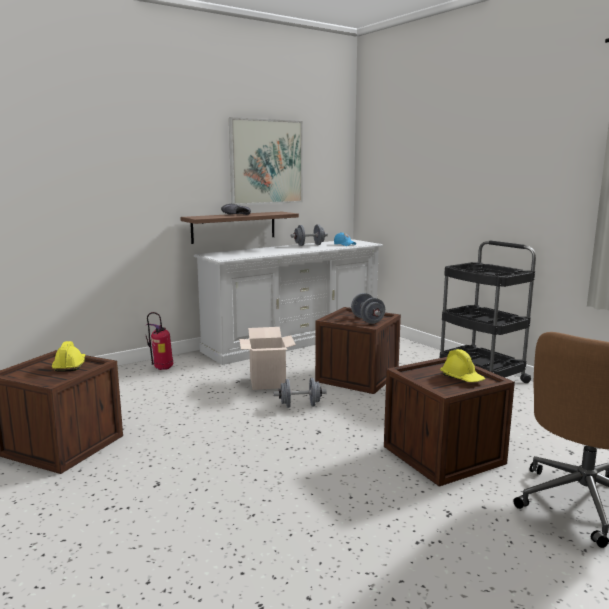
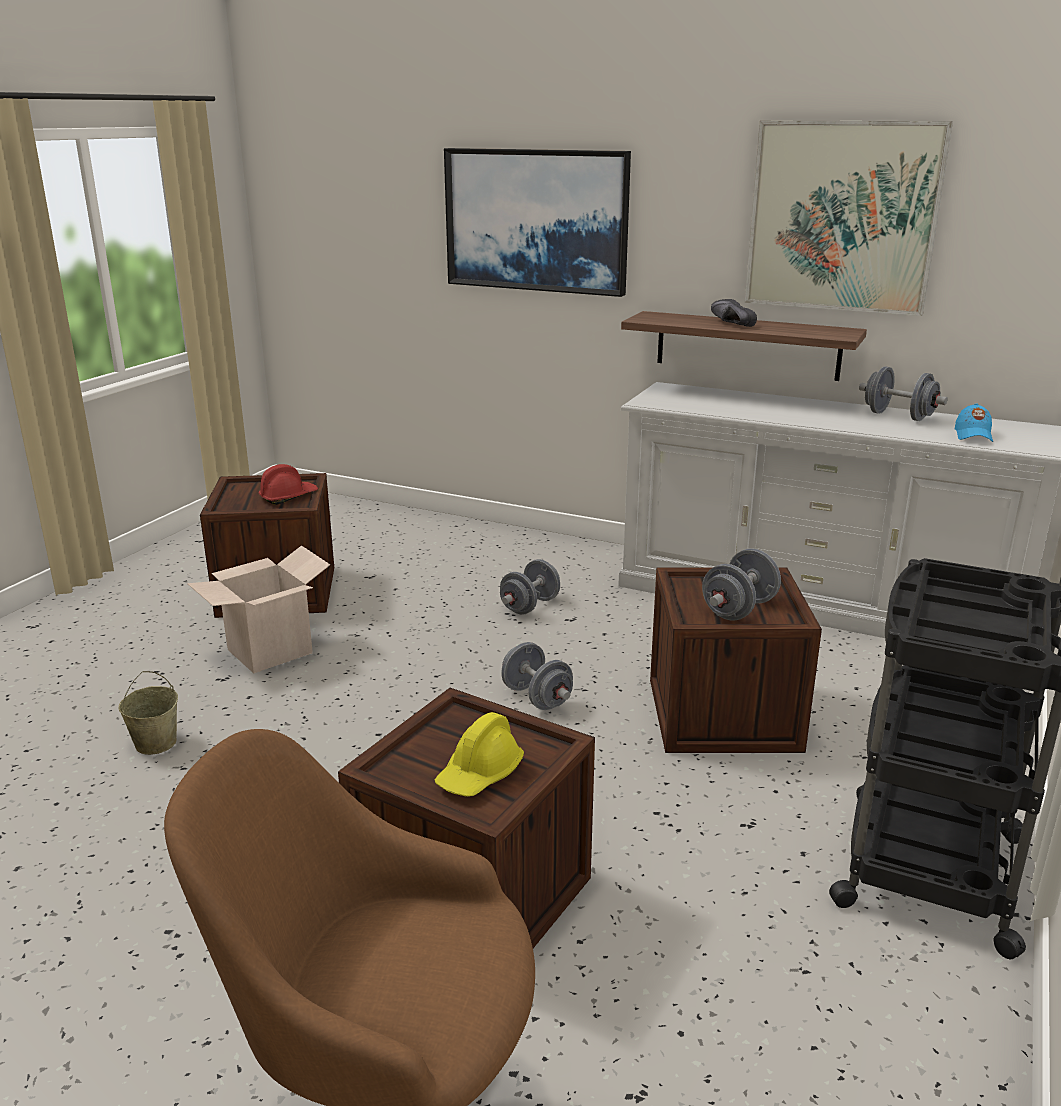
camera: 60 degrees right, 10 degrees up
(70, 365) = (288, 497): yellow hard hat -> red hard hat
(111, 170) = (536, 220): none -> picture
(162, 369) = (548, 555): fire extinguisher -> none
(209, 385) = (530, 606): none -> grey dumbbell
(209, 521) = (155, 743): none -> beige bucket
(267, 382) = (595, 642): cardboard box -> cardboard box (269, 651)

